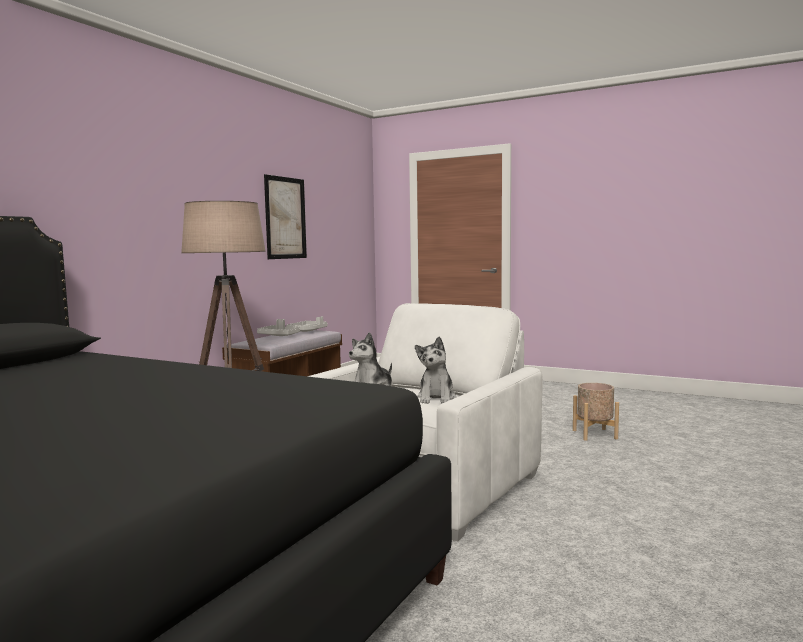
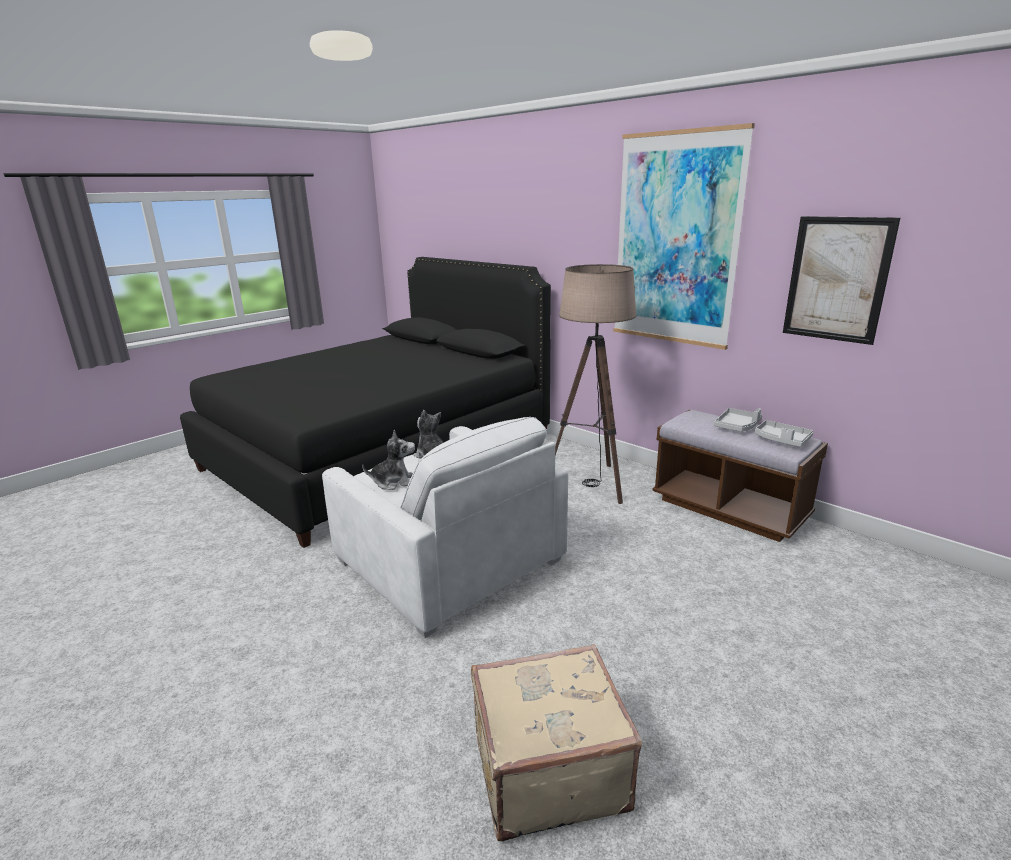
camera: 105 degrees right, 15 degrees up
(188, 188) = (676, 240): none -> picture
(436, 398) = (393, 482): plush toy -> plush toy turned 150 degrees clockwise
(594, 434) = (547, 769): beige planter -> beige suitcase

